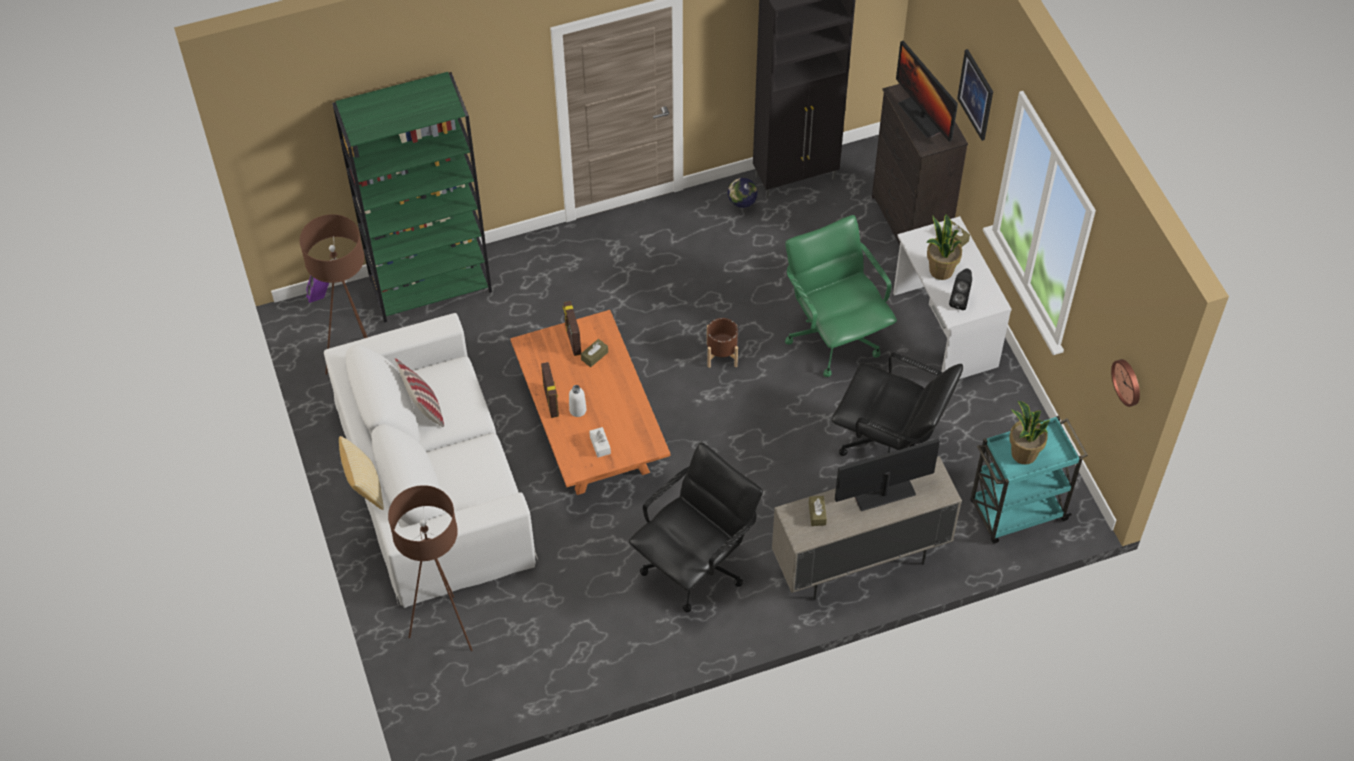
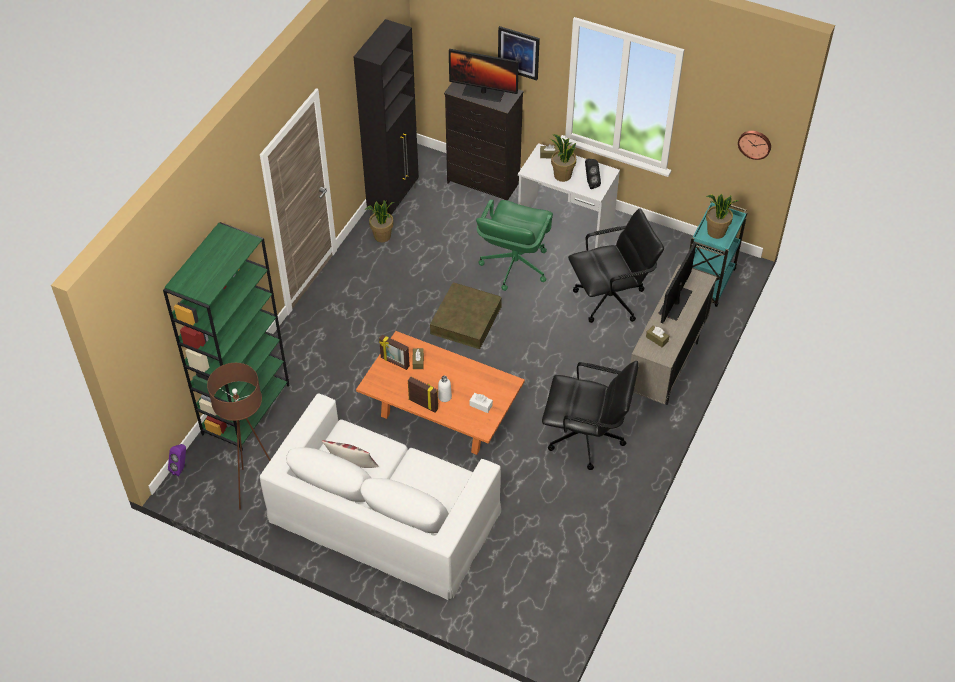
camera: 45 degrees left, 5 degrees down
(364, 488) = (386, 531): pillow -> none
(444, 628) = (491, 589): brown floor lamp -> none
(695, 565) = (586, 438): black office chair -> black office chair turned 105 degrees clockwise
(722, 355) = (466, 320): brown planter -> brown storage box
(742, 207) = (382, 236): globe -> potted plant
(834, 336) = (514, 266): green office chair -> green office chair turned 90 degrees counterclockwise

